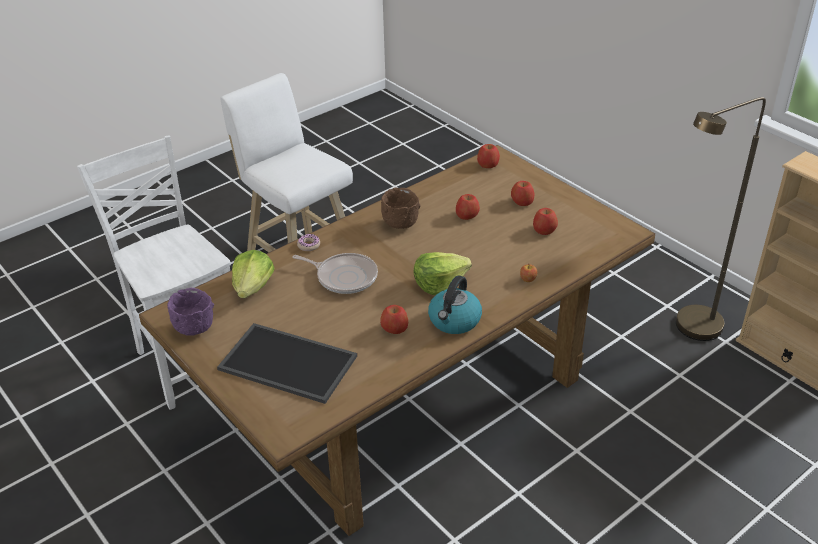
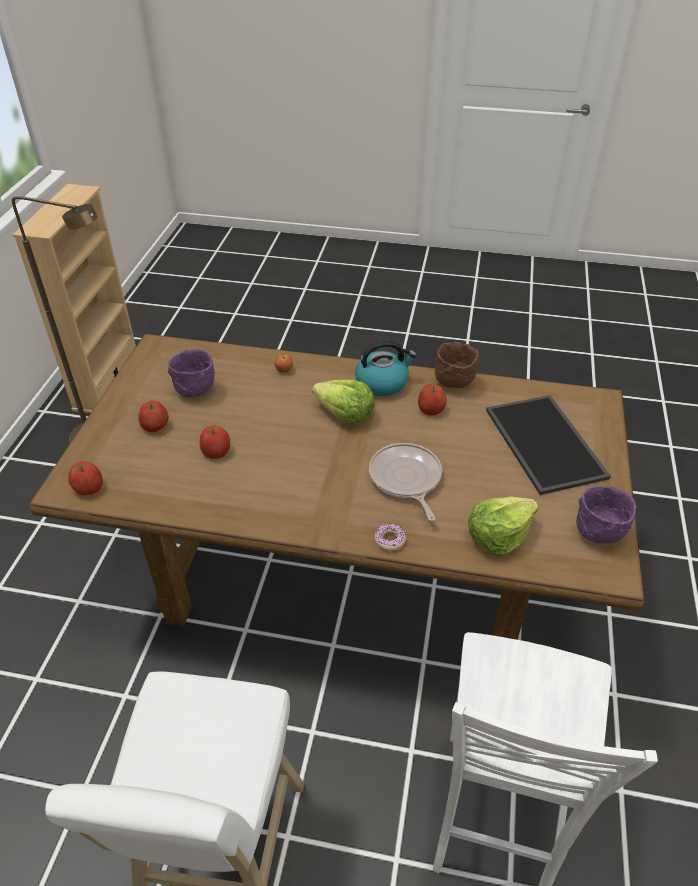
camera: 130 degrees left, 5 degrees up
(400, 224) = (279, 491): brown bowl -> brown bowl (453, 383)
(544, 230) = (196, 391): apple -> purple bowl

